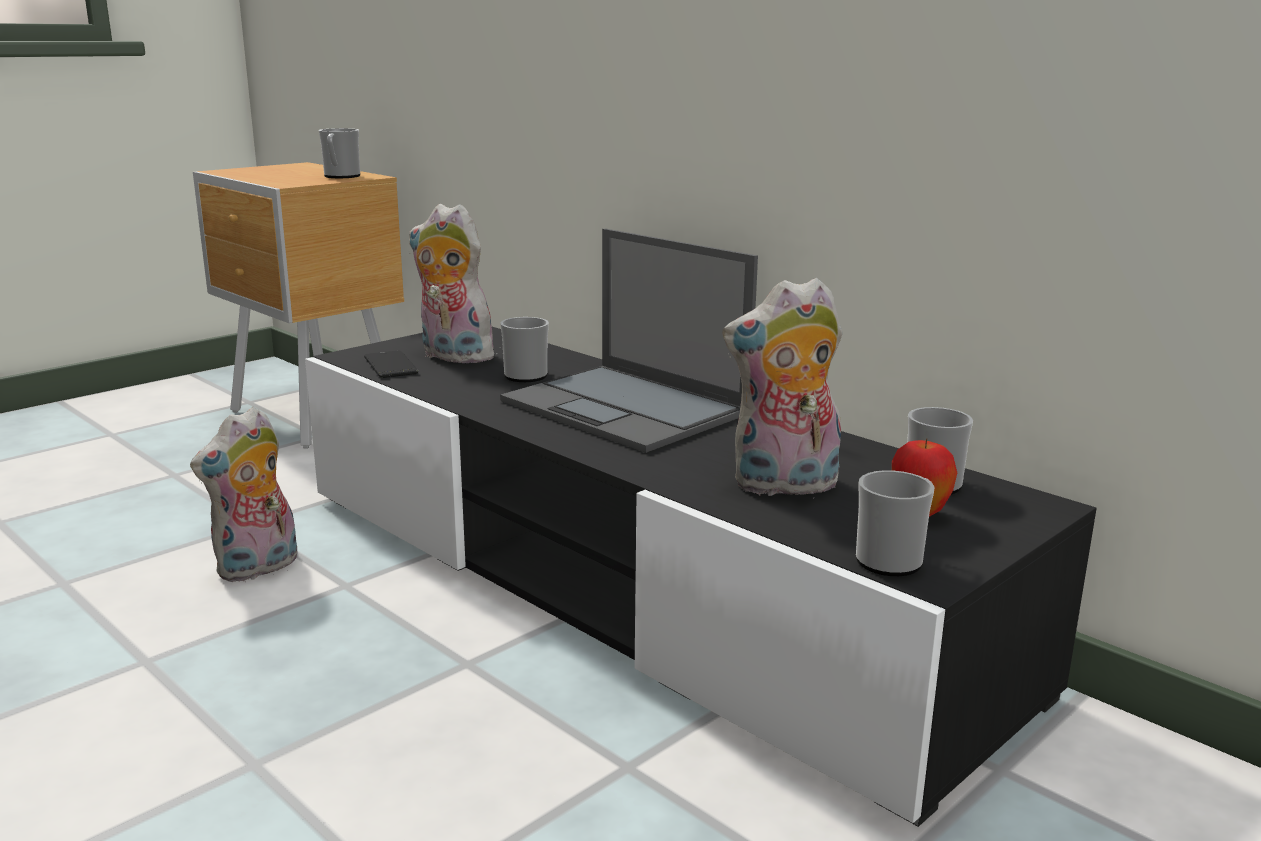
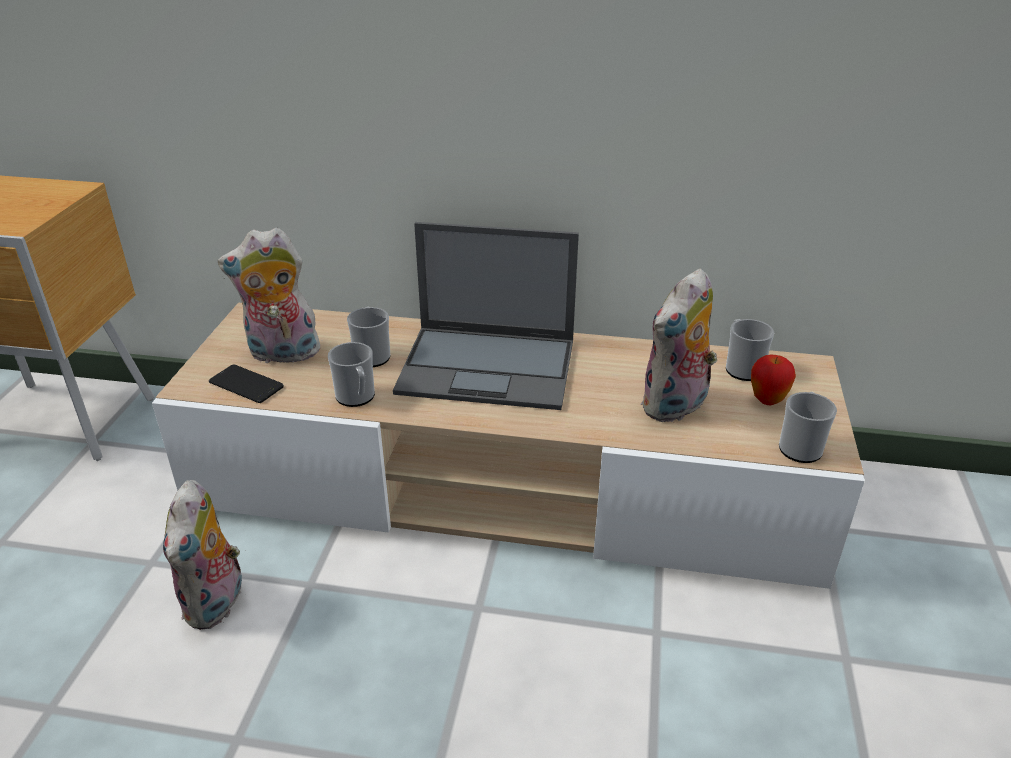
camera: 35 degrees left, 15 degrees up
(340, 176) = (47, 196): mug -> mug (357, 398)
(629, 584) = (505, 487): black tv stand -> beige tv stand

